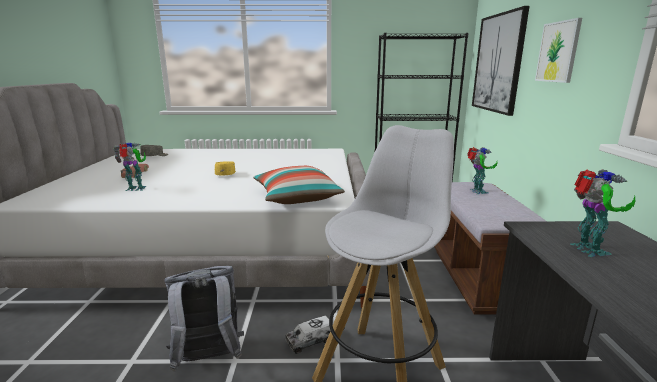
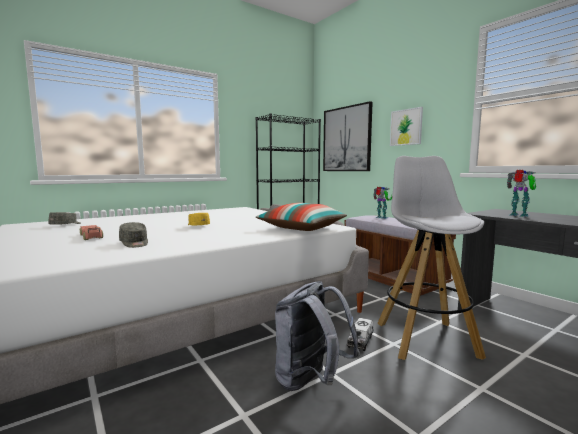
camera: 35 degrees left, 10 degrees down
(136, 189) = (134, 243): toy robot -> grey cap

